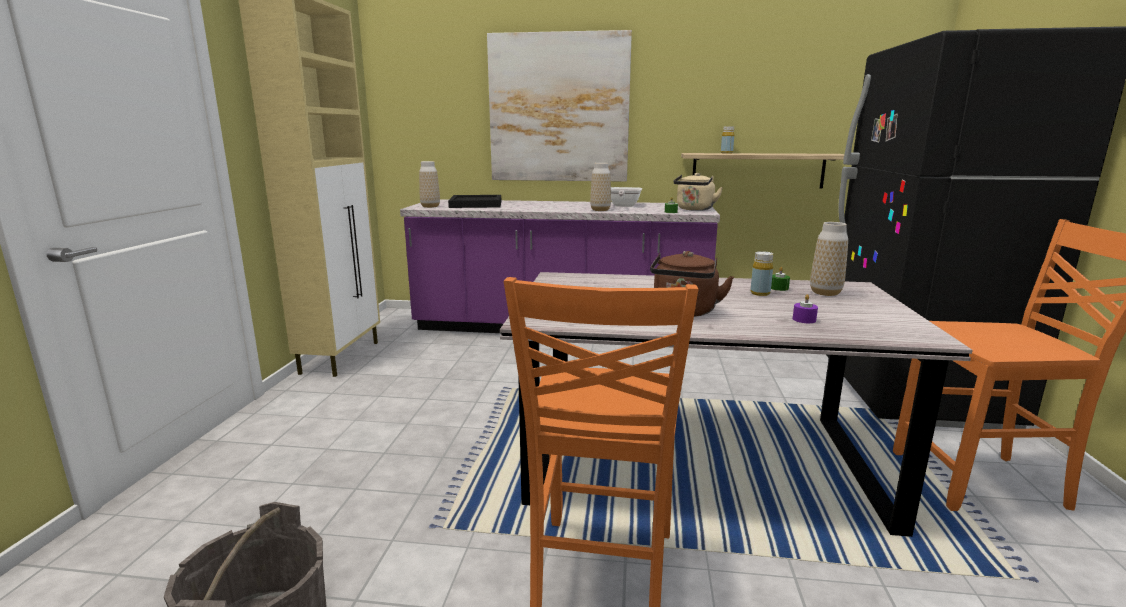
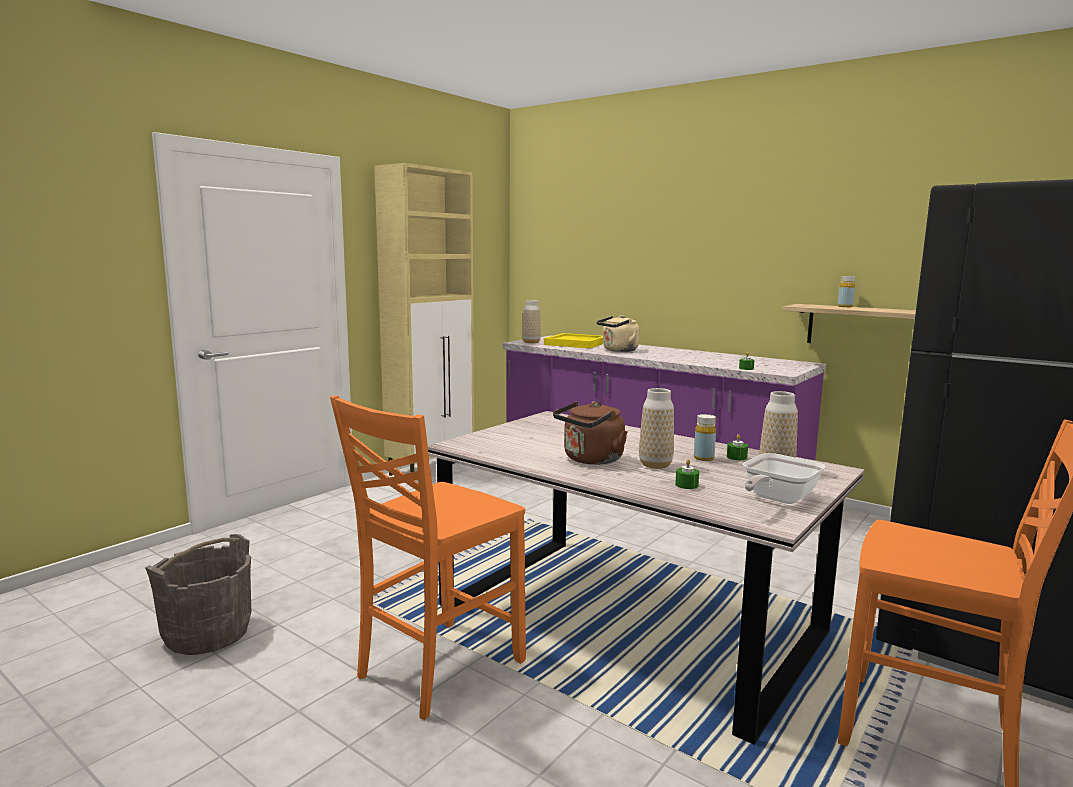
camera: 30 degrees right, 5 degrees down
(476, 204) = (576, 343): black tray -> yellow tray
(558, 108) = (670, 252): picture -> none
(600, 210) = (677, 359): vase -> vase (655, 465)
(623, 206) = (714, 358): frying pan -> frying pan (776, 499)
(694, 209) = (783, 368): beige kettle -> beige kettle (618, 350)
(804, 319) = (686, 485): purple candle -> green candle

